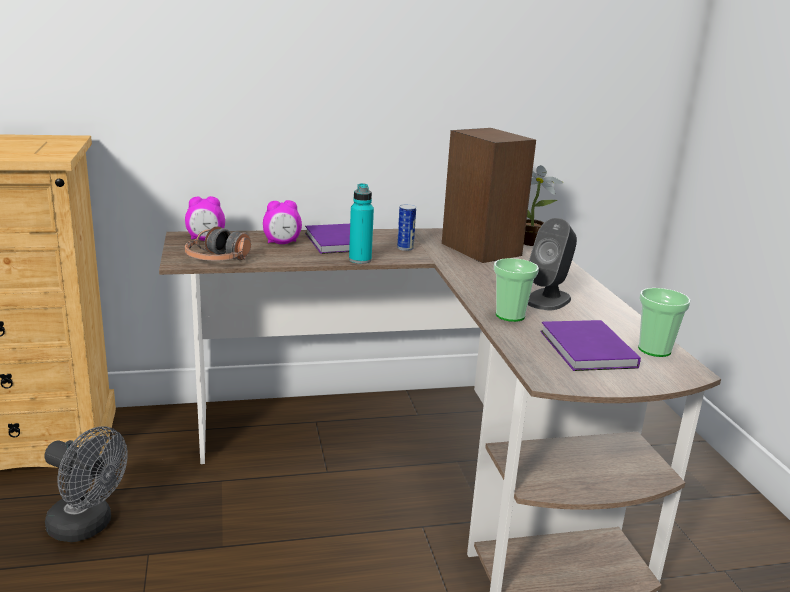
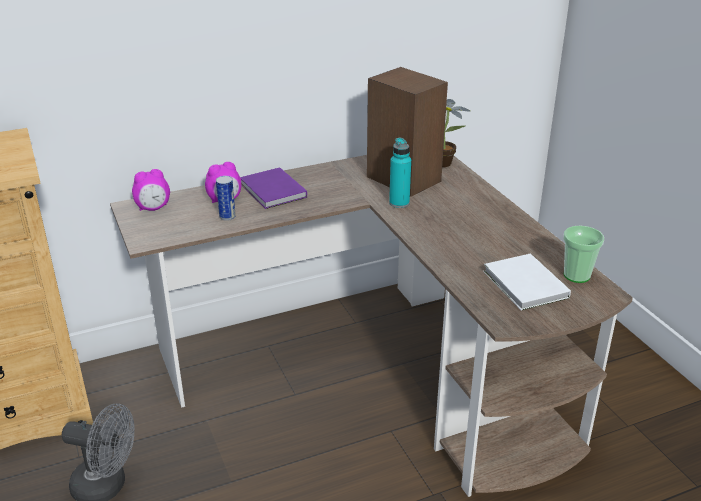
camera: 10 degrees left, 10 degrees up
(218, 260) = (177, 233): headphones -> none
(360, 260) = (303, 211): turquoise bottle -> turquoise bottle (399, 203)
(405, 248) = (337, 189): can -> can (227, 217)
(510, 315) = (453, 257): cup -> none
(548, 299) = (478, 233): grey speaker -> none
(587, 350) = (525, 286): purple book -> white book

